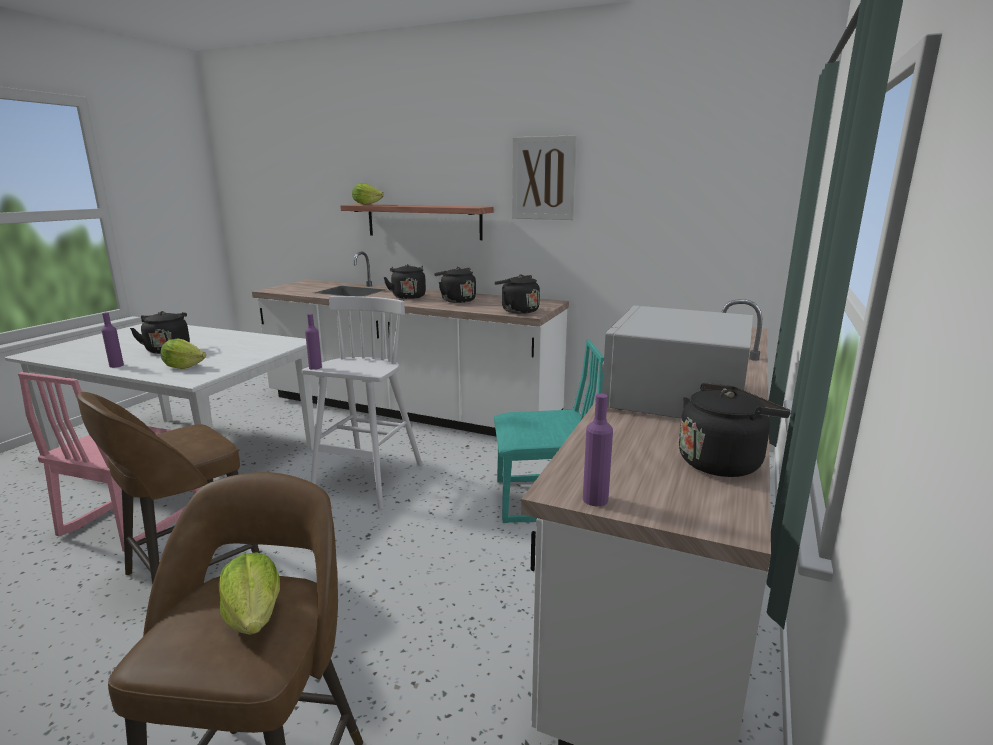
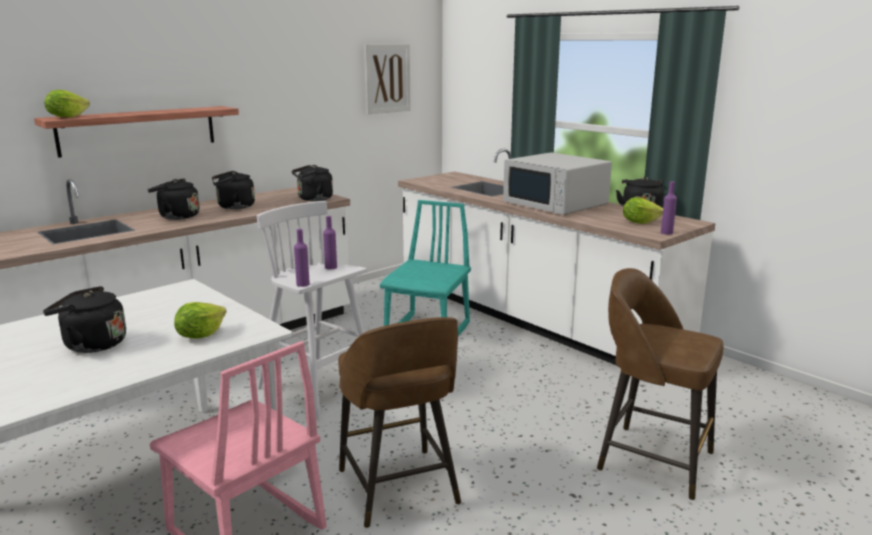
camera: 65 degrees left, 0 degrees up
(116, 365) = (125, 371): purple bottle -> purple bottle (331, 267)
(254, 616) = (669, 334): lettuce -> lettuce (639, 222)
(543, 178) = (269, 75): picture -> picture (387, 78)

